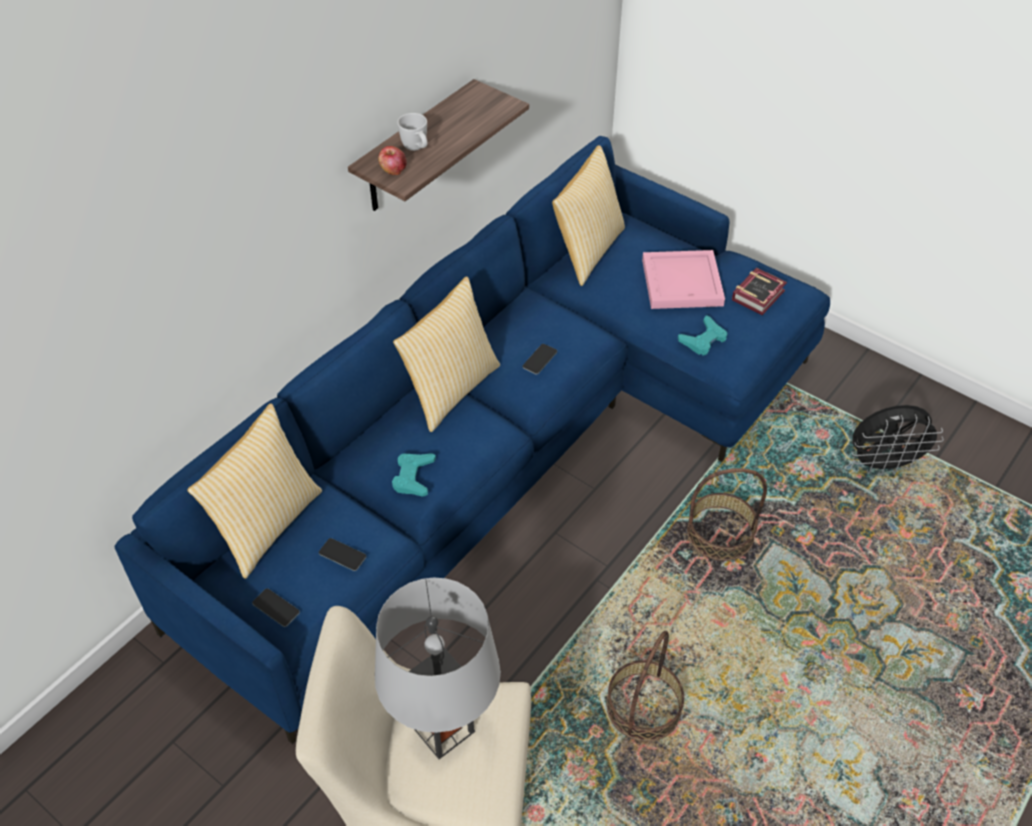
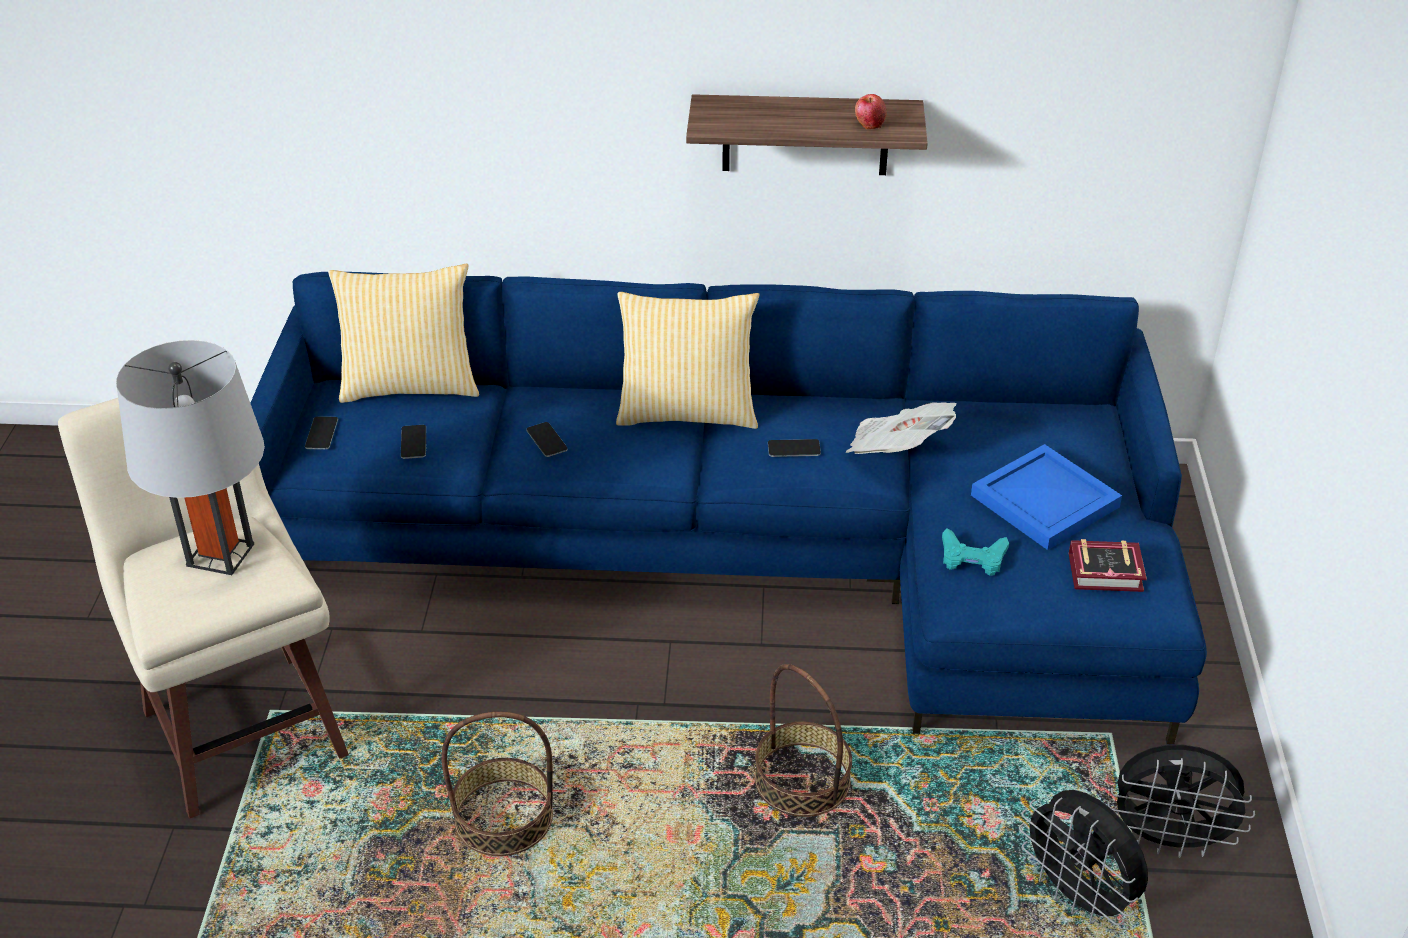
camera: 55 degrees right, 10 degrees down
(393, 170) = (716, 116): apple -> apple (869, 124)
(413, 477) = (547, 440): turquoise game controller -> phone
(417, 149) = (764, 115): white mug -> none
(583, 315) = (897, 450): none -> newspaper
(587, 251) = (1008, 413): pillow -> none
(683, 281) = (1047, 501): pink tray -> blue tray
(869, 405) = (1169, 840): none -> black fan

